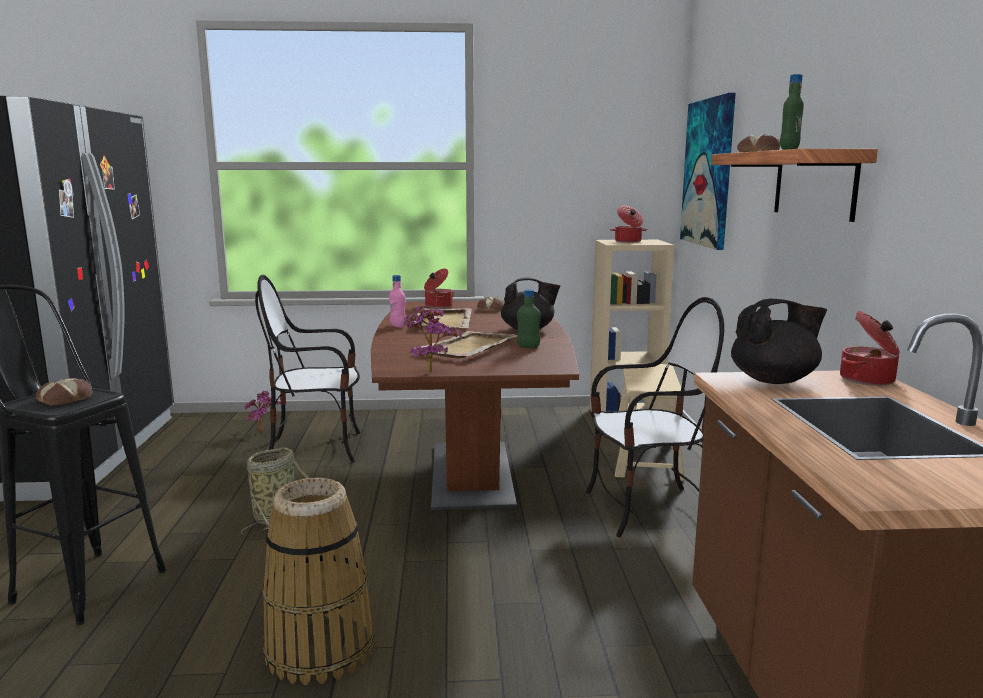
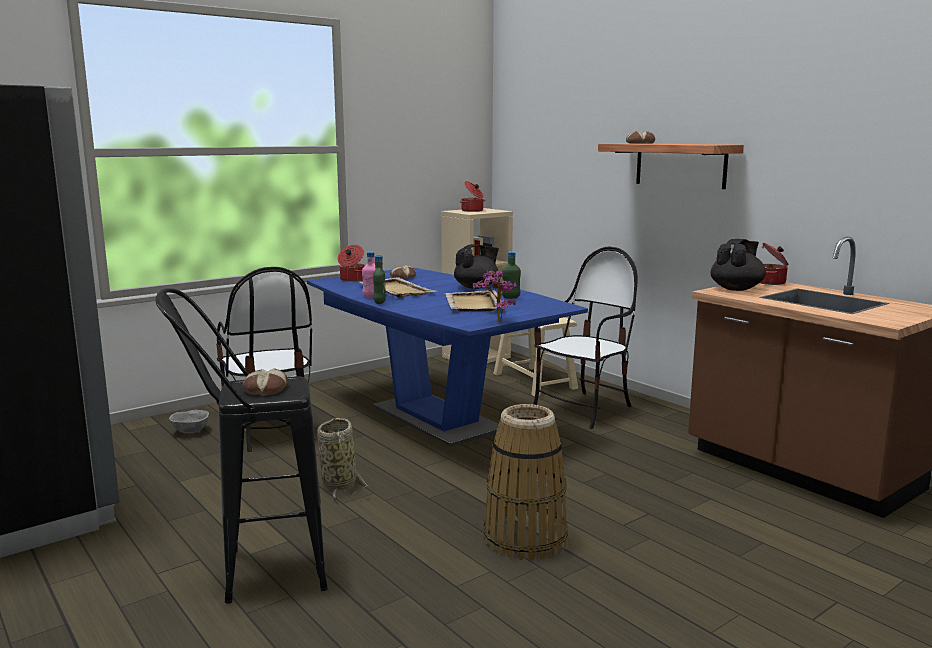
camera: 35 degrees left, 0 degrees up
(263, 432) = (190, 431): potted plant -> grey bowl
(316, 448) = (270, 431): chair -> chair turned 75 degrees counterclockwise
(471, 475) = (436, 418): brown dining table -> blue dining table
(708, 173) = (539, 154): picture -> none
(789, 150) = (687, 144): green bottle -> green bottle (379, 302)

